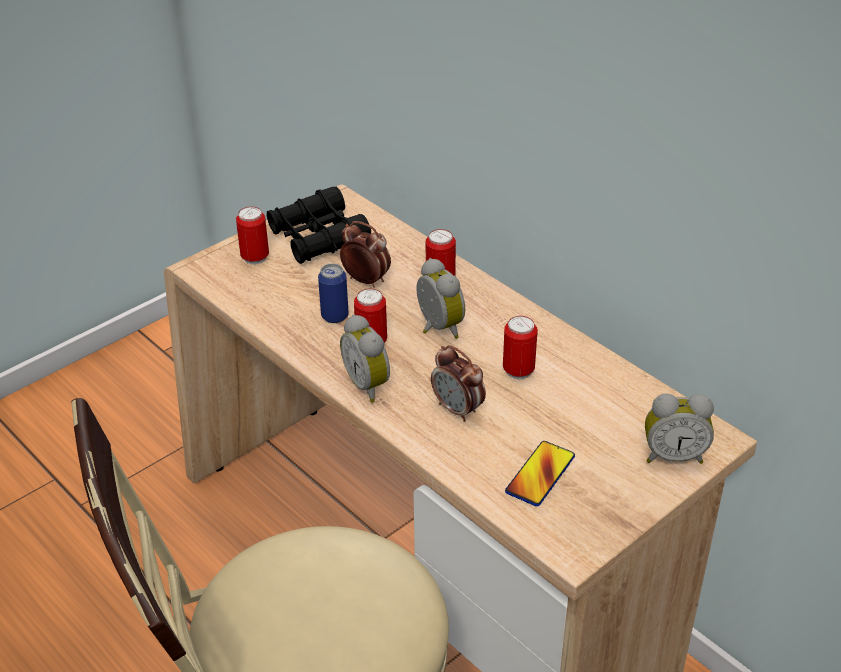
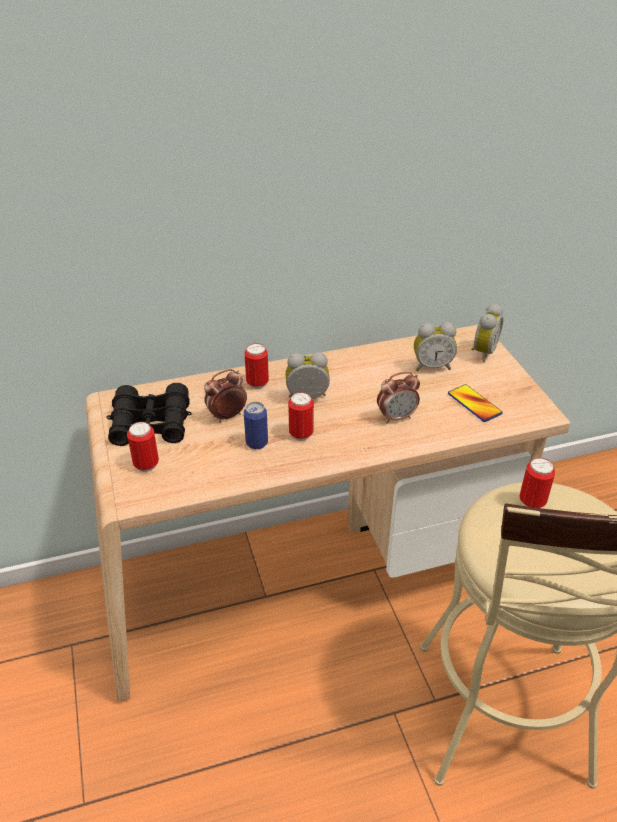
camera: 65 degrees left, 0 degrees up
(369, 385) = (346, 448): alarm clock -> alarm clock (432, 366)
(518, 371) = (375, 381): can -> can (532, 502)

